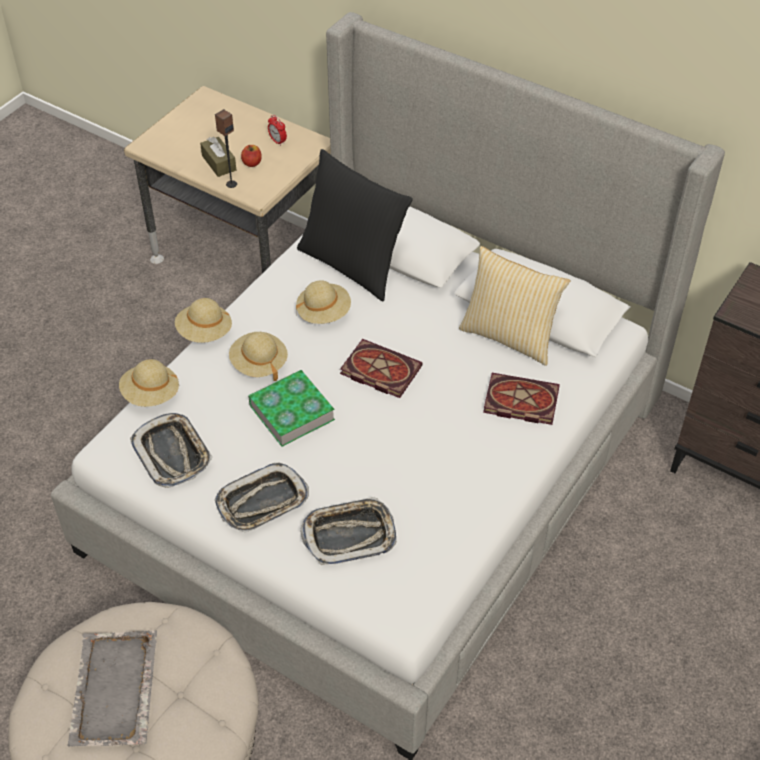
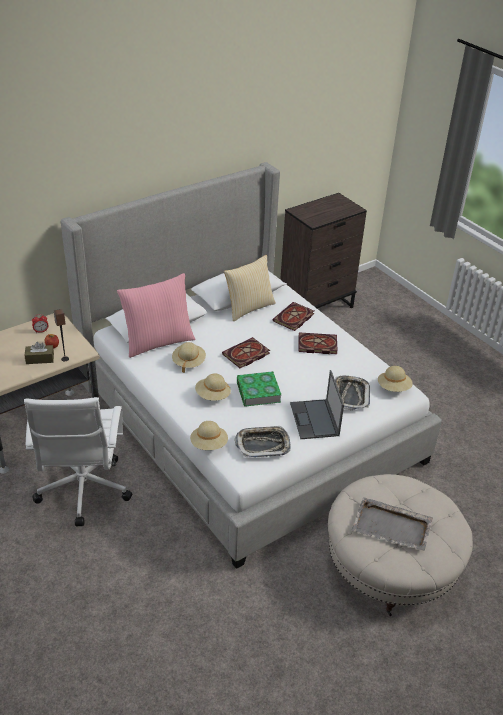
camera: 70 degrees left, 10 degrees down
(148, 346) = (83, 493): none -> white office chair
(204, 332) = (172, 411): beige hat -> beige hat (393, 388)
(262, 502) = (314, 420): tray -> laptop
(353, 264) = (158, 342): black pillow -> pink pillow
(461, 452) = (316, 345): none -> book

